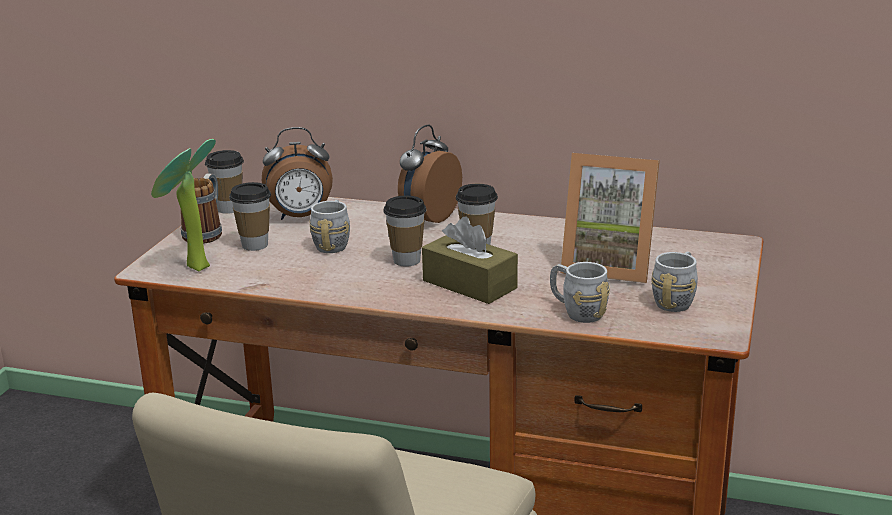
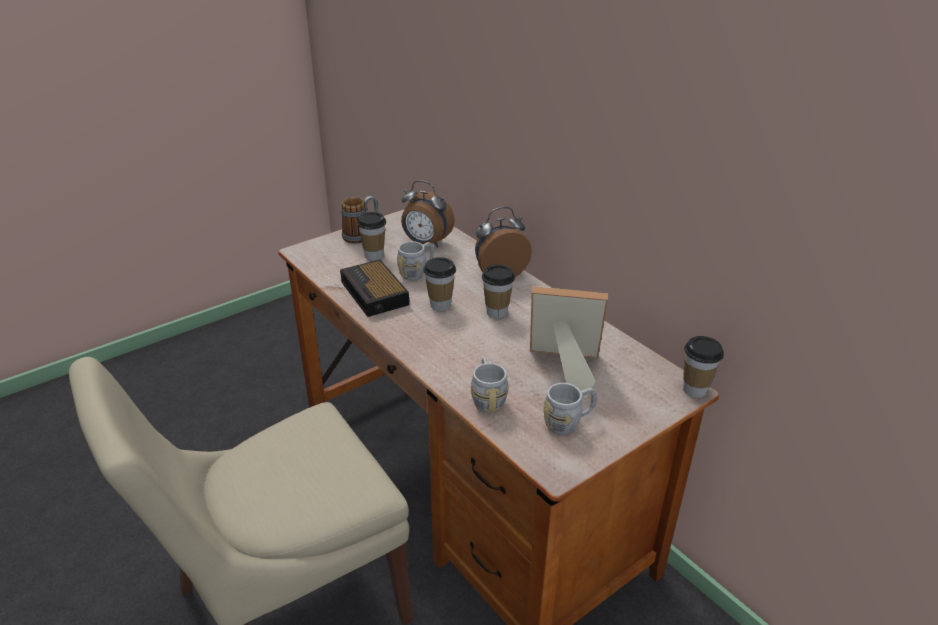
camera: 35 degrees right, 10 degrees up
(192, 269) = (321, 260): potted plant -> none
(229, 209) = (396, 221): cup -> cup (695, 390)
(316, 275) = (375, 294): none -> alarm clock
(469, 284) = (451, 342): brown tissue box -> none
(609, 266) = (562, 368): picture frame -> picture frame turned 135 degrees clockwise

